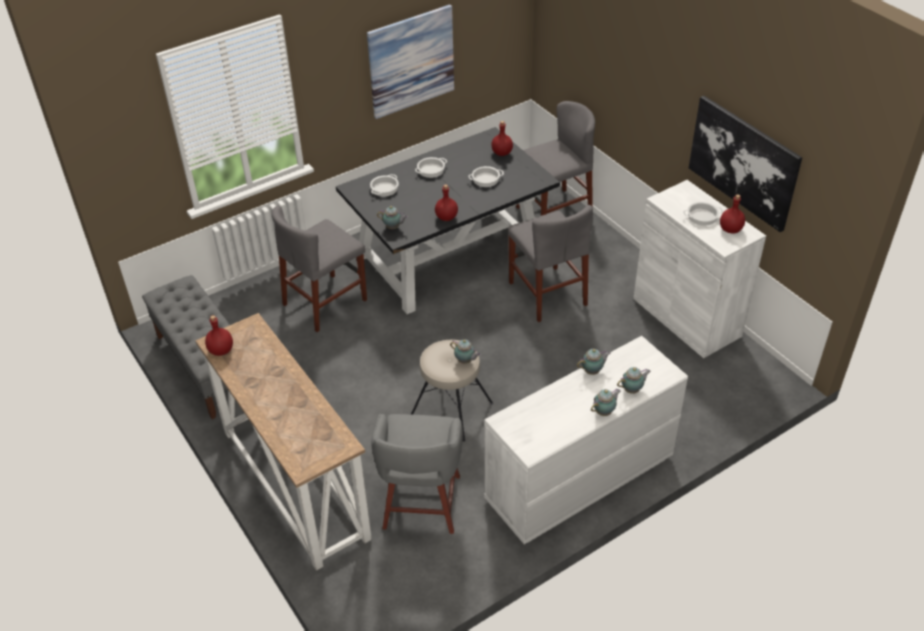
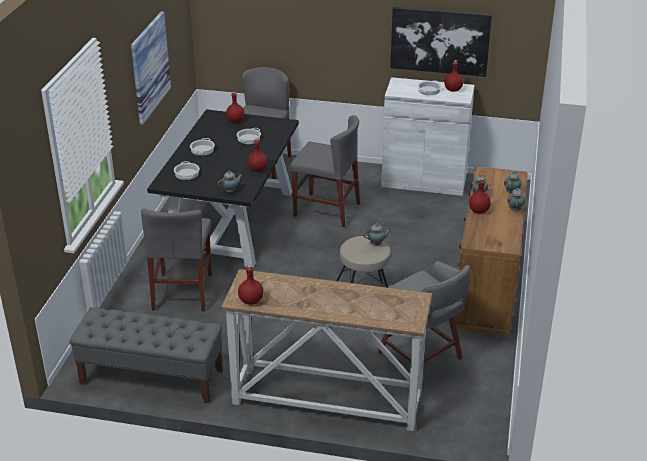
camera: 45 degrees left, 10 degrees down
(564, 389) = (478, 211): none -> red bottle
(578, 479) = (486, 290): white dresser -> brown dresser

